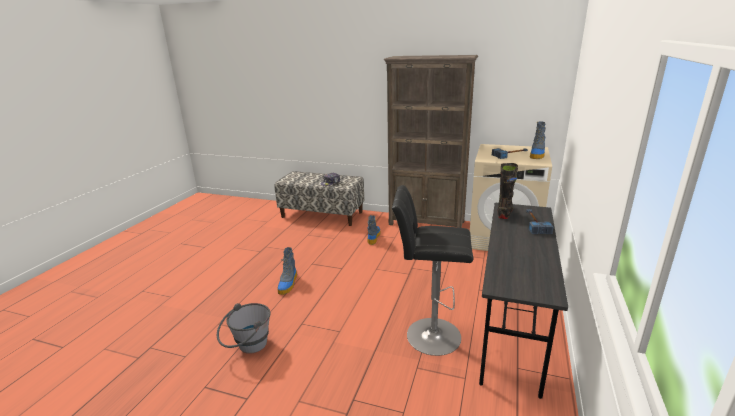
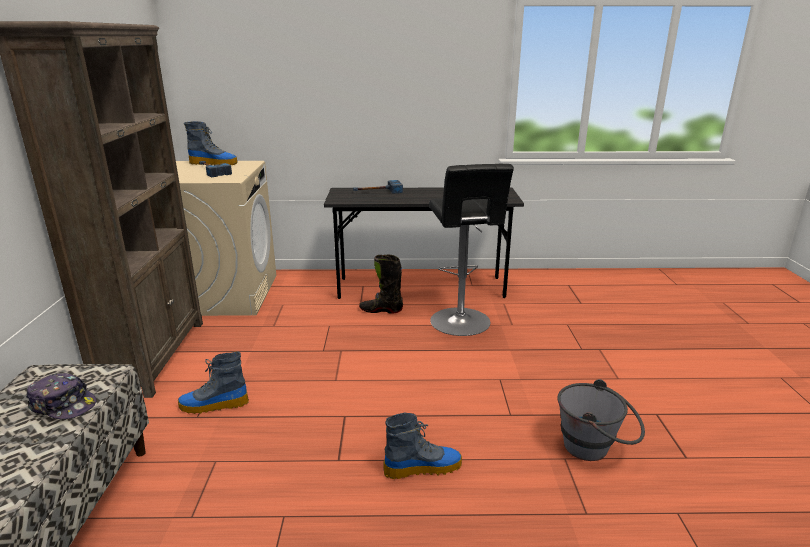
camera: 110 degrees left, 0 degrees up
(505, 213) = (355, 200): black boot -> black boot (381, 310)

